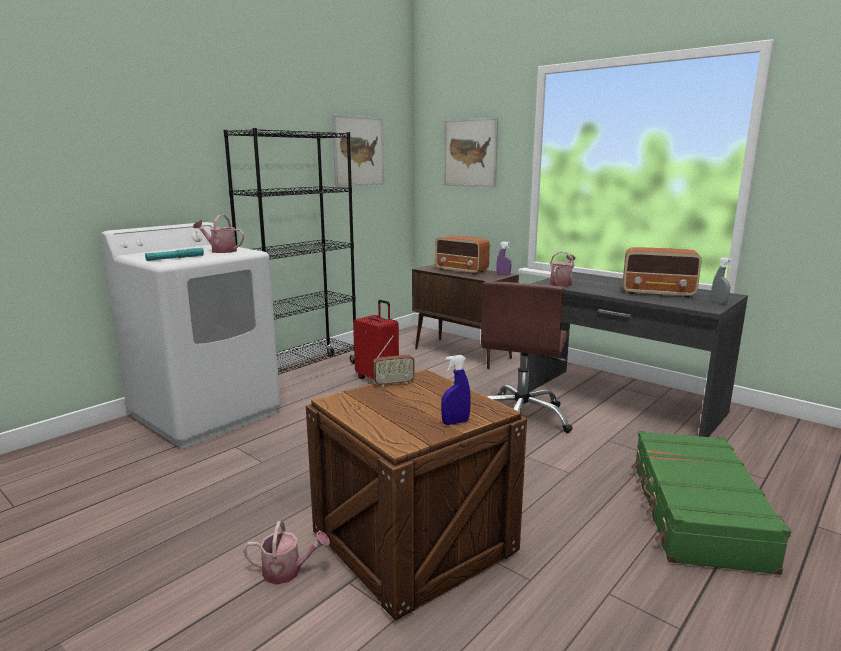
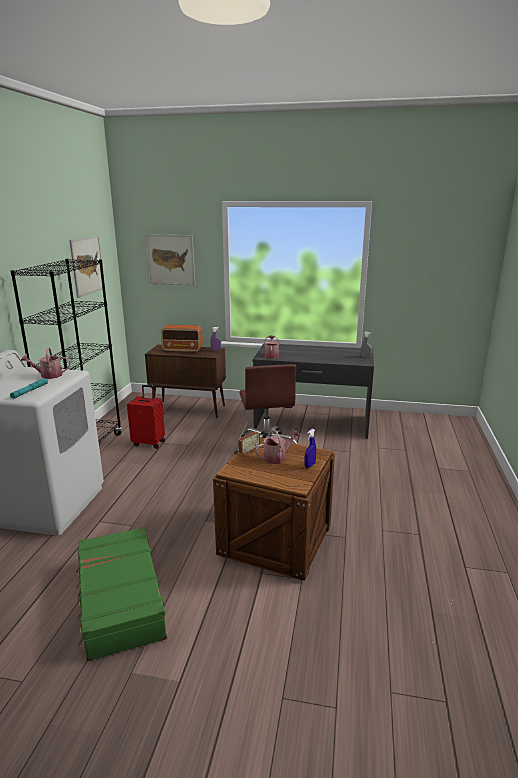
camera: 30 degrees left, 5 degrees up
(287, 571) = (222, 581): watering can -> watering can (277, 457)
(658, 293) = (330, 355): radio -> none
(695, 513) = (389, 478): green suitcase -> green suitcase (119, 600)

